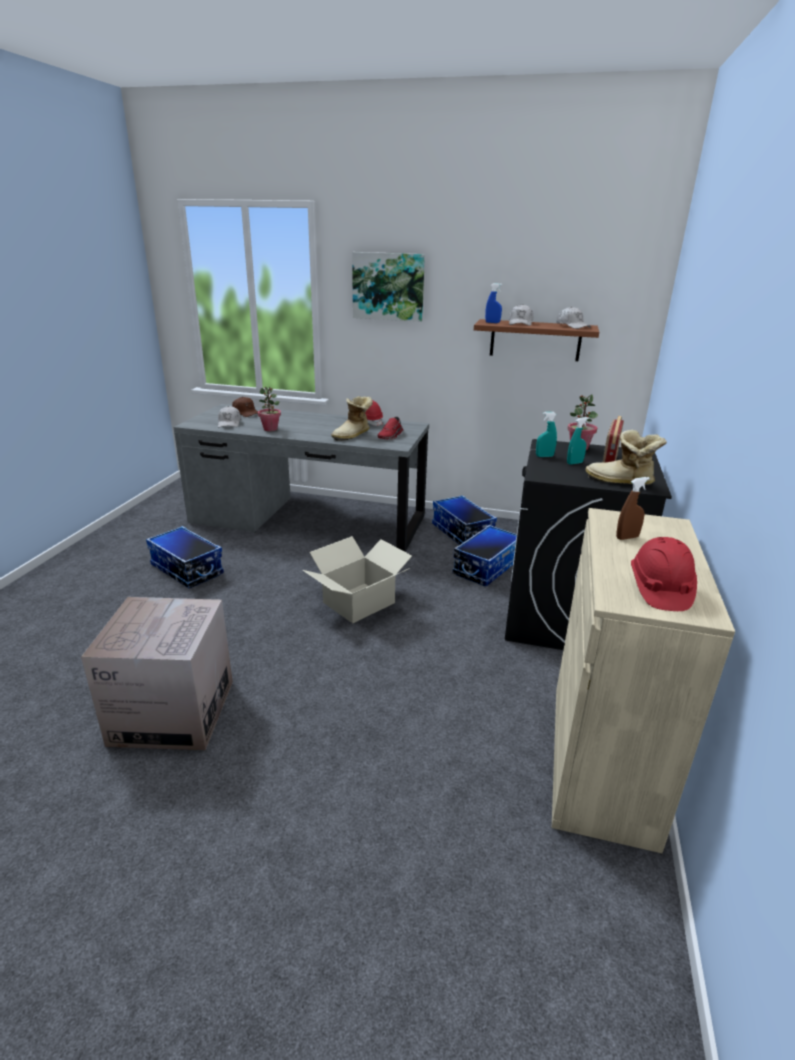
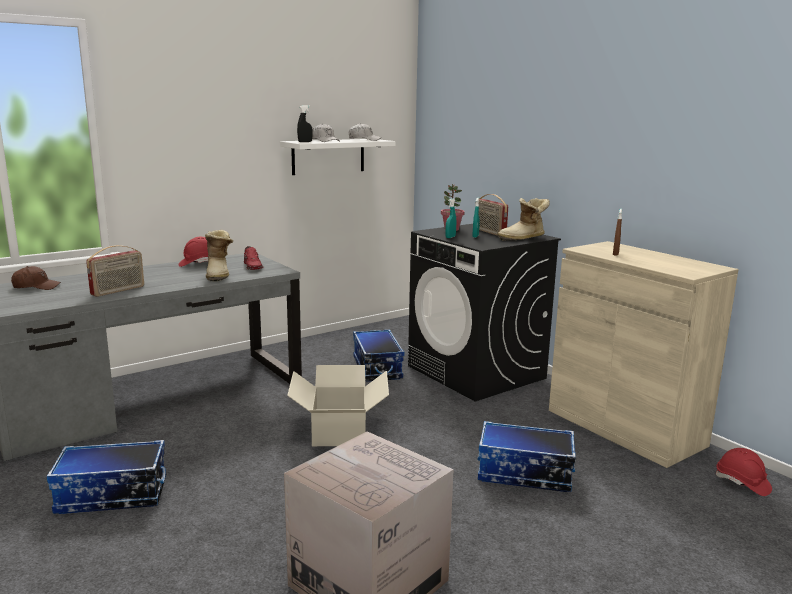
camera: 50 degrees left, 10 degrees down
(229, 423) = (49, 298): white cap -> none
(270, 429) = (118, 291): potted plant -> radio
(388, 286) = (184, 114): picture -> none
(461, 533) = (312, 354): storage box -> storage box (524, 474)
(492, 322) = (305, 142): blue spray bottle -> black spray bottle
(535, 340) = (328, 156): brown shelf -> white shelf
(659, 589) = (684, 266): red hard hat -> red hard hat (742, 483)

